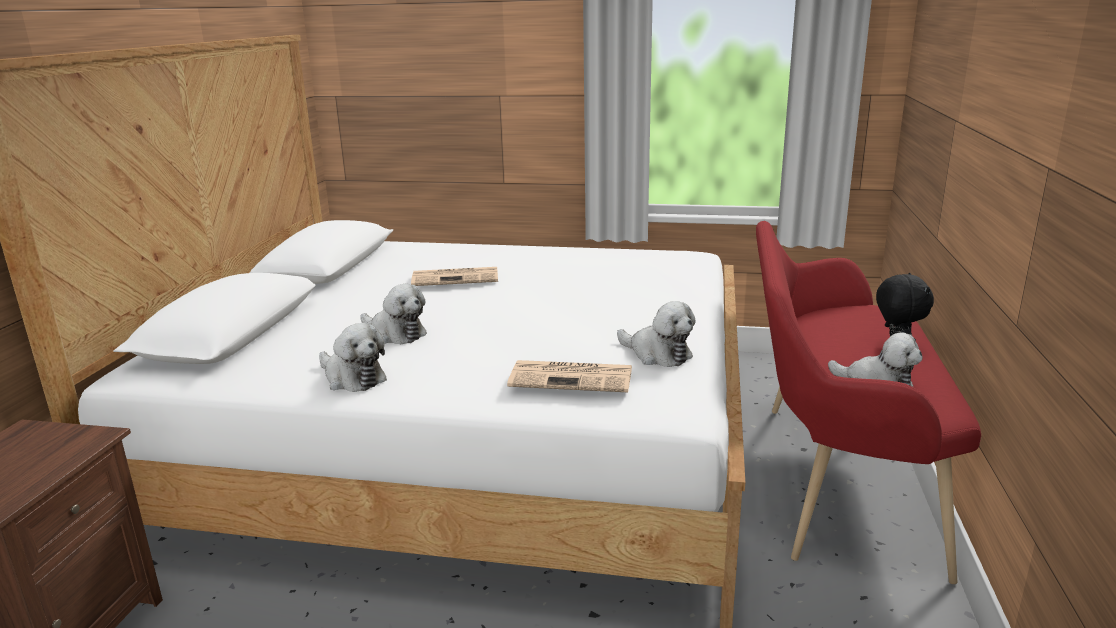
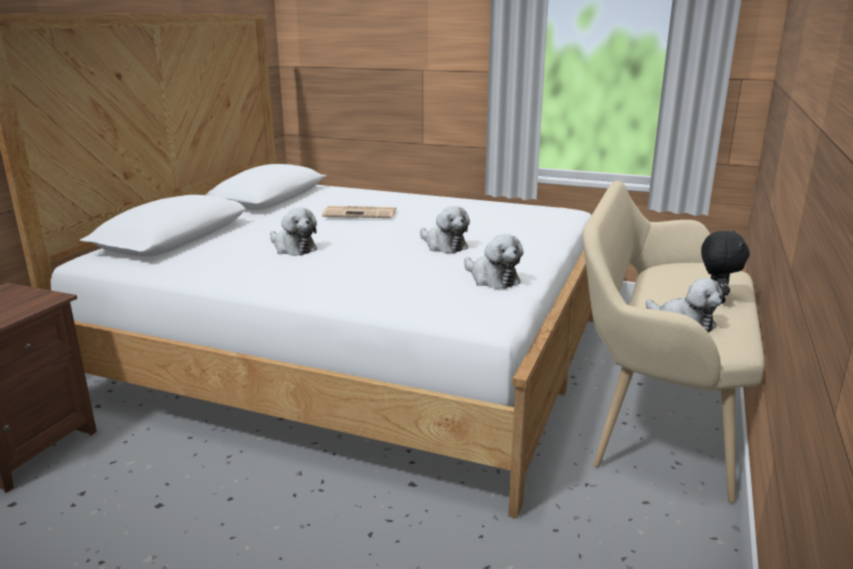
camera: 10 degrees right, 0 degrees up
(352, 378) = (245, 275): plush toy -> plush toy (444, 246)
(573, 377) = (412, 288): newspaper -> none
(832, 478) = (656, 409): red bench -> beige bench

